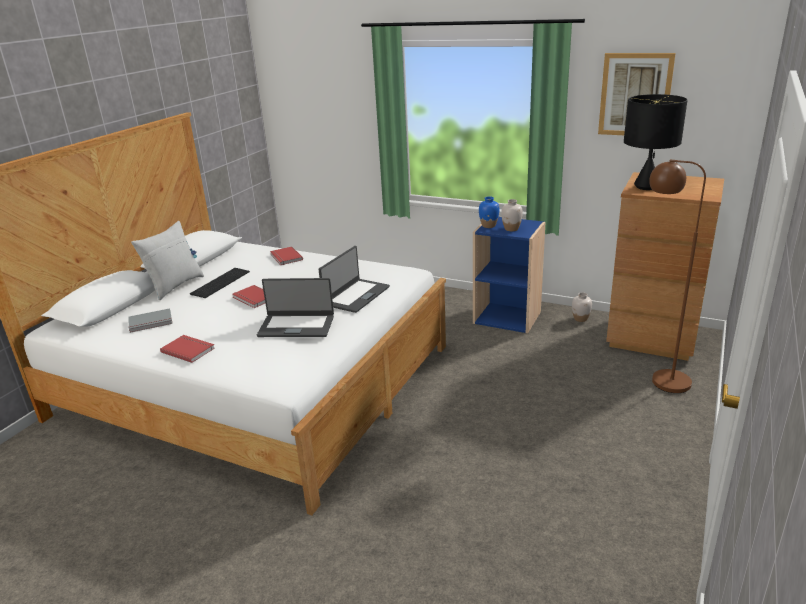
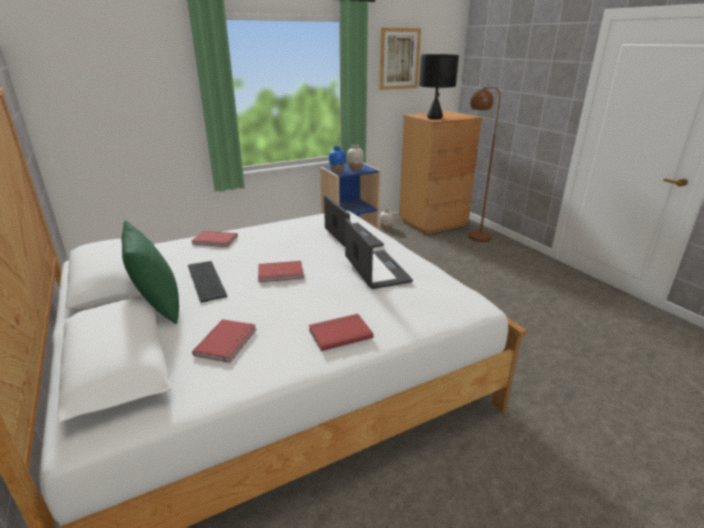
camera: 55 degrees left, 0 degrees up
(151, 322) = (228, 342): grey book -> red book
(175, 287) = (158, 306): grey pillow -> green pillow
(296, 326) = (376, 269): laptop -> laptop turned 60 degrees counterclockwise

